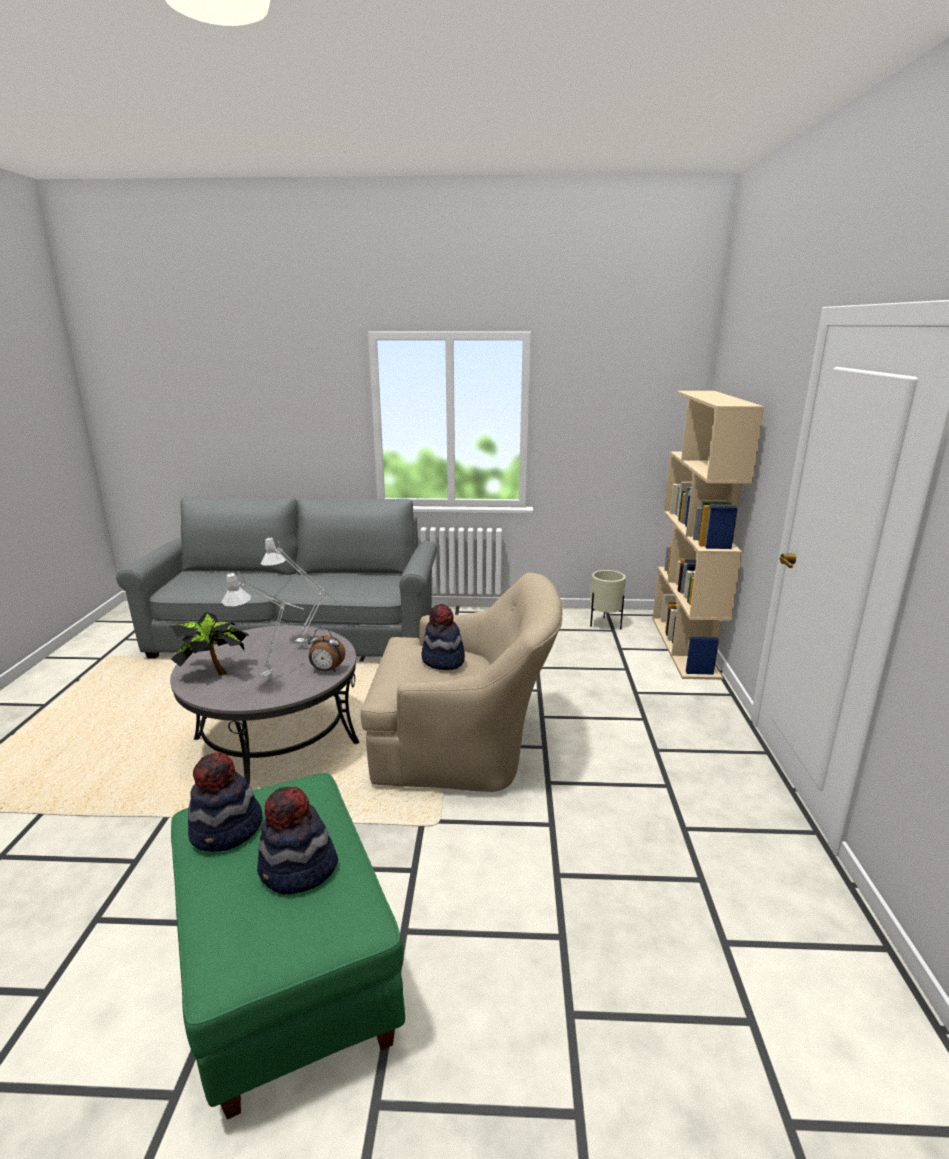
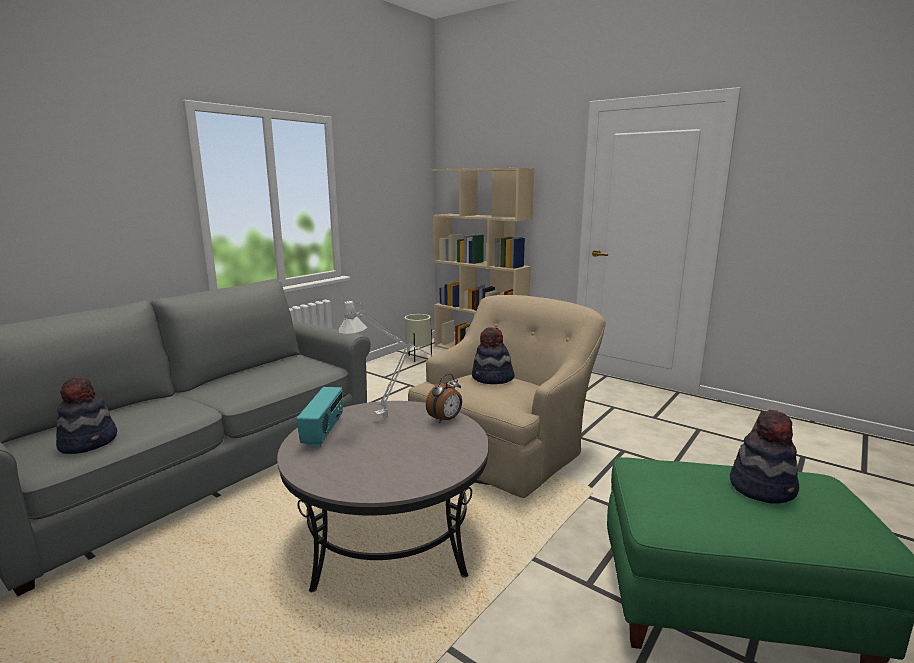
camera: 55 degrees left, 5 degrees down
(214, 672) = (366, 471): potted plant -> none
(227, 830) = (695, 509): hat -> hat (89, 442)
(265, 637) = (324, 432): none -> radio
(275, 676) = (424, 443): grey table lamp -> none

